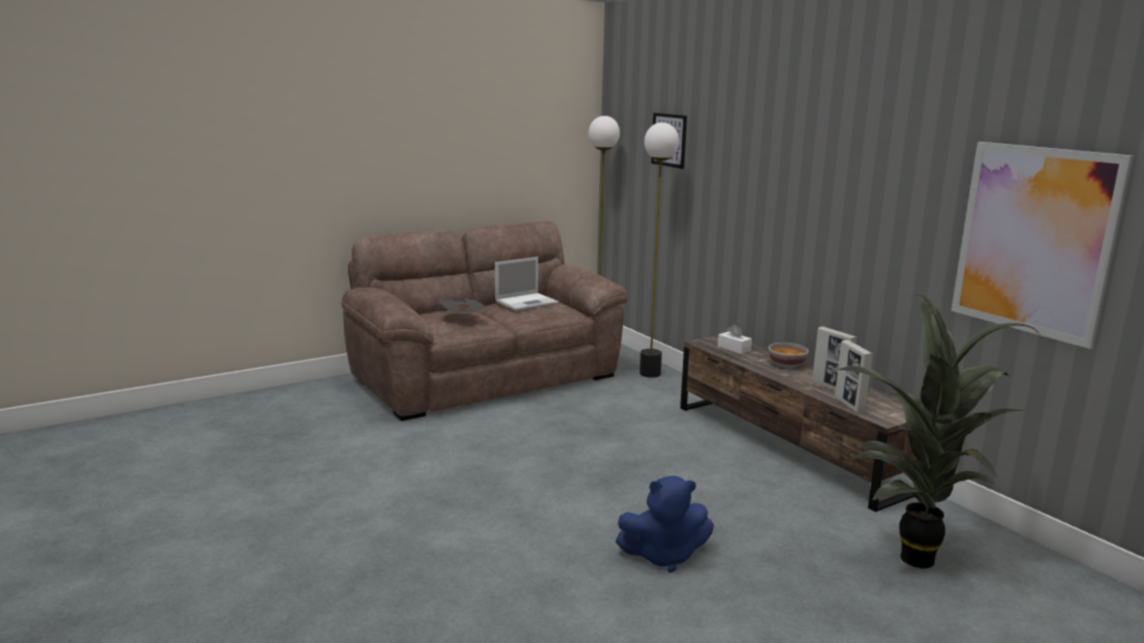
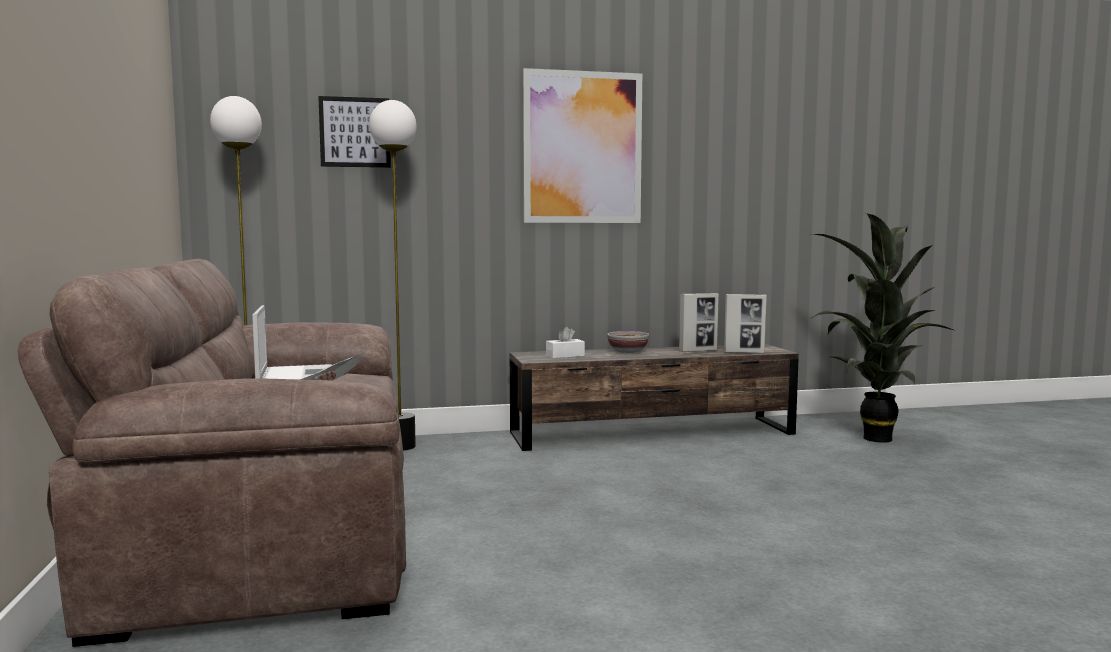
camera: 70 degrees left, 10 degrees down
(664, 556) = (891, 509): blue plush toy -> none
(1034, 240) = (815, 183): picture -> picture (582, 148)

